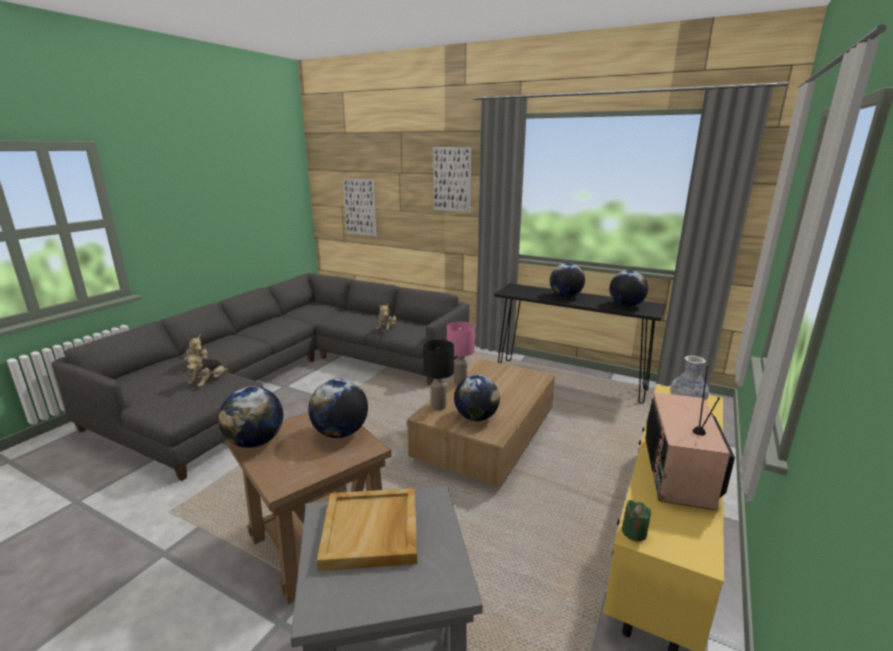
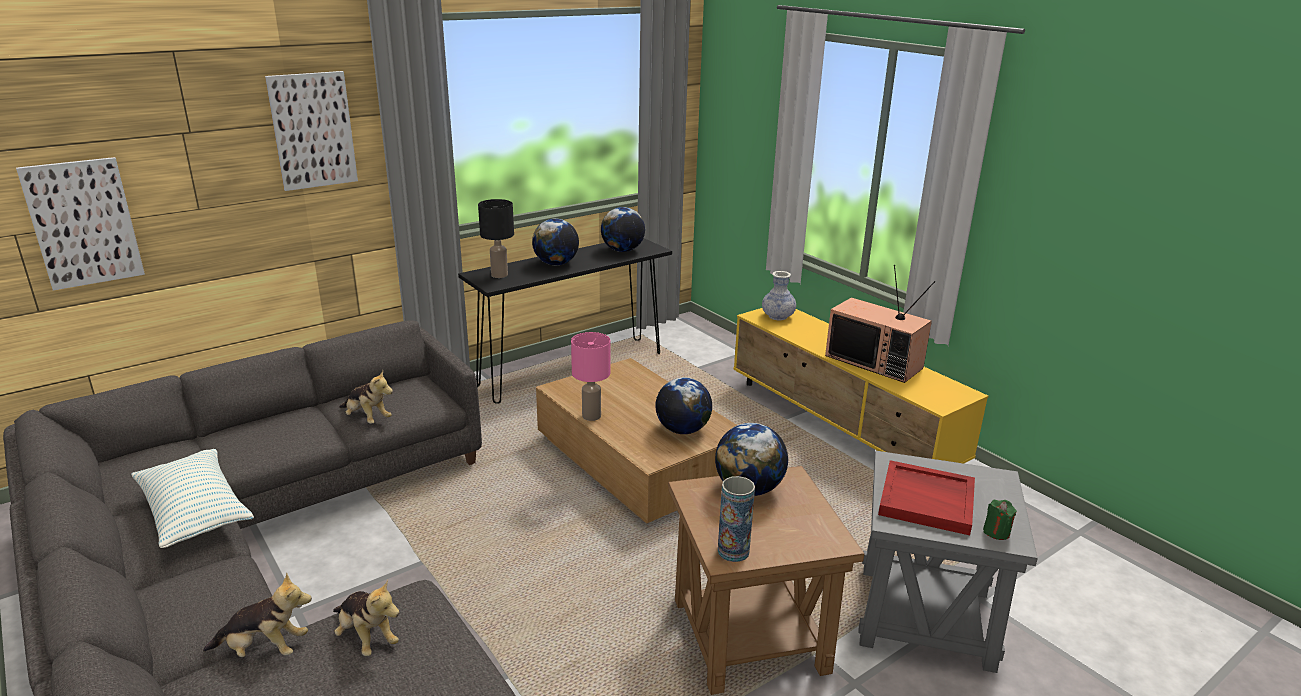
camera: 65 degrees left, 5 degrees up
(255, 442) = (733, 551): globe -> vase
(287, 325) = (195, 512): none -> pillow
(371, 531) = (927, 500): beige tray -> red tray
(438, 406) = (636, 445): black table lamp -> black table lamp (499, 275)
(634, 532) = (935, 405): green candle -> green candle (996, 532)

